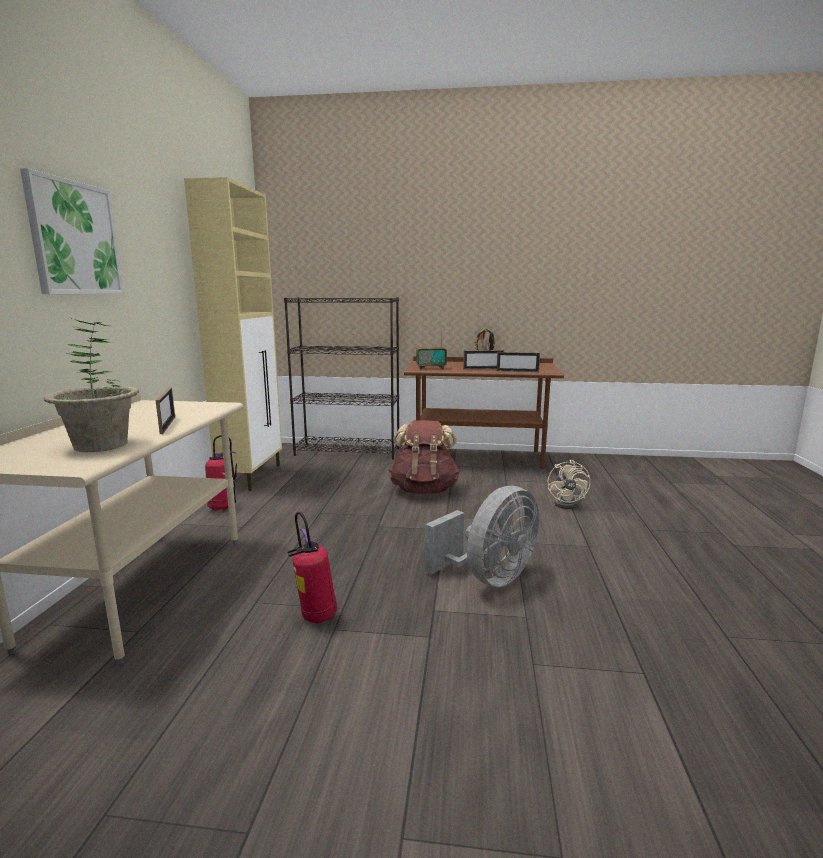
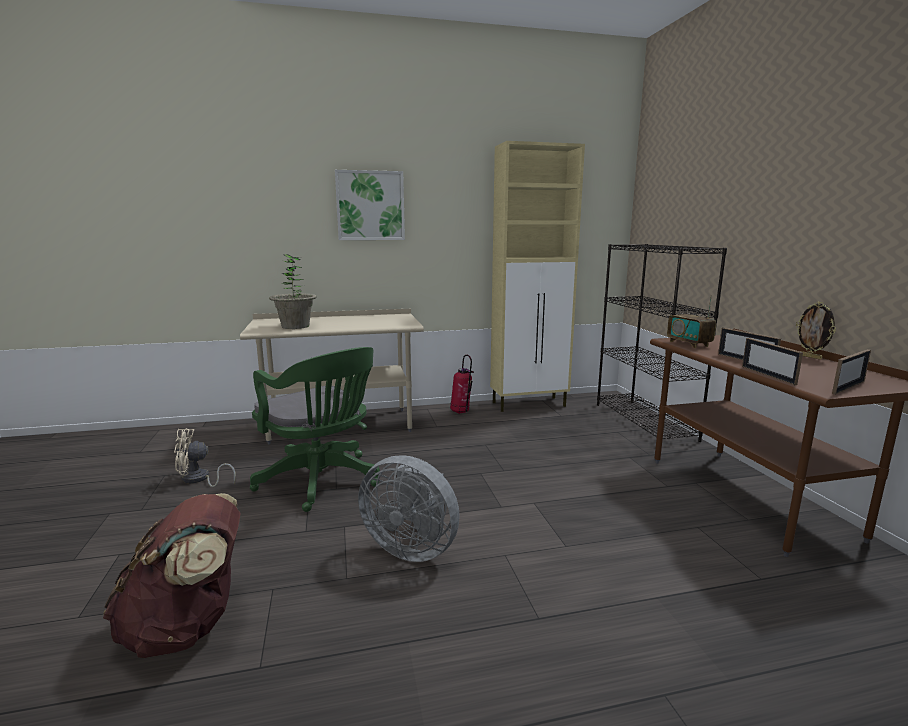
camera: 70 degrees right, 0 degrees up
(167, 425) = (345, 326): picture frame -> picture frame (848, 387)
(315, 617) = (322, 482): fire extinguisher -> green office chair
(424, 490) = (590, 479): brown backpack -> brown backpack (188, 626)
(568, 503) = (676, 592): beige fan -> beige fan (199, 479)

